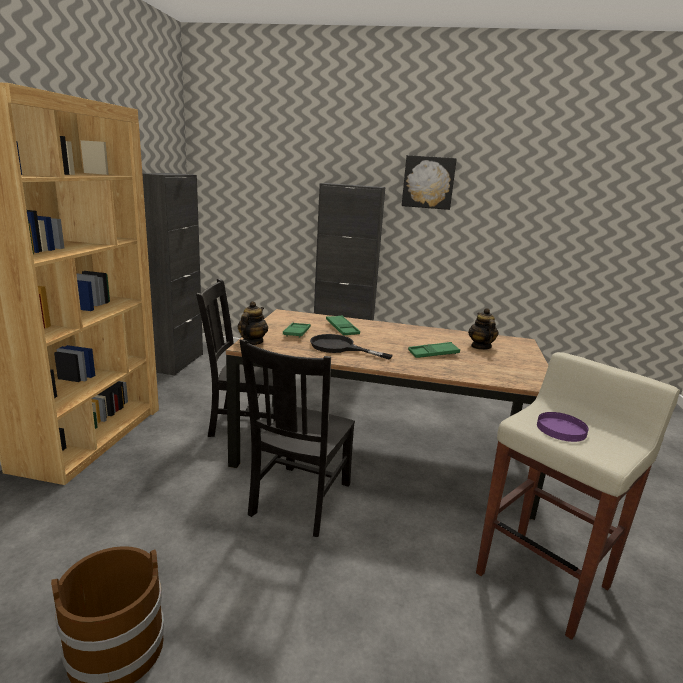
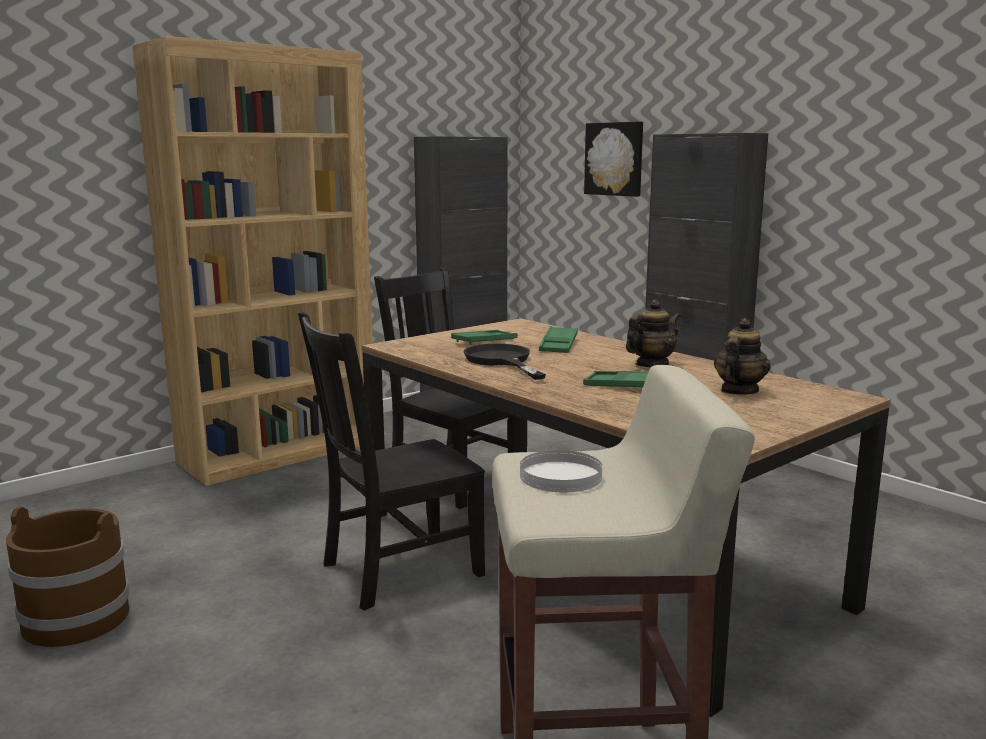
camera: 40 degrees right, 5 degrees down
(252, 342) = (406, 342): teapot -> teapot (651, 365)
(428, 182) = (841, 118): picture -> picture (615, 159)
(561, 429) = (560, 476): purple plate -> white plate

